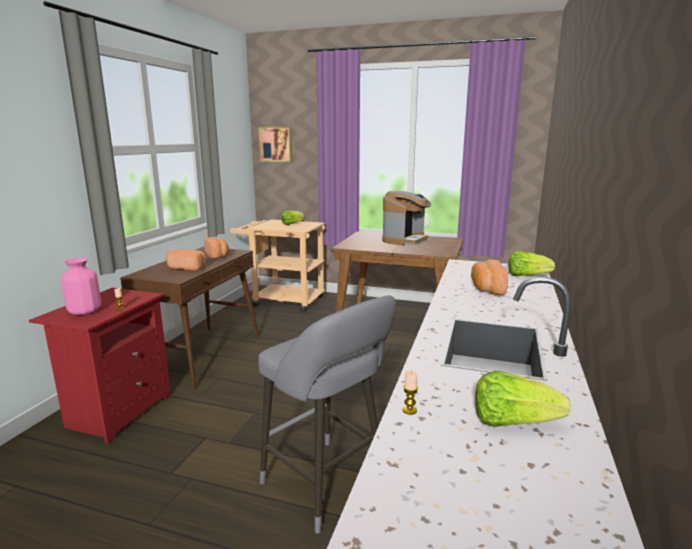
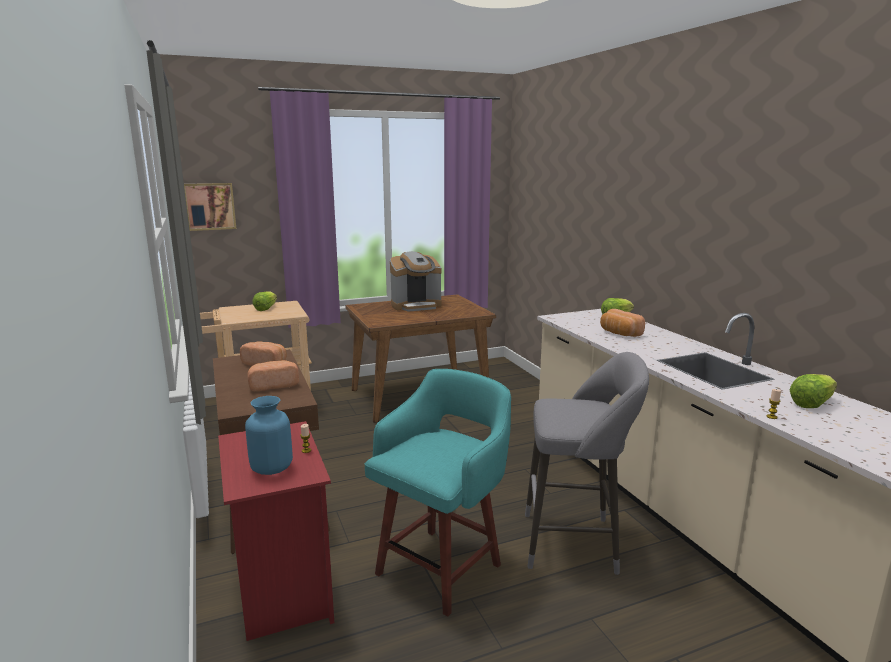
camera: 40 degrees left, 0 degrees up
(85, 311) = (271, 468): pink vase -> blue vase
(211, 446) = (441, 567): none -> turquoise stool
(405, 240) = (416, 306): coffee machine -> coffee machine turned 75 degrees clockwise

